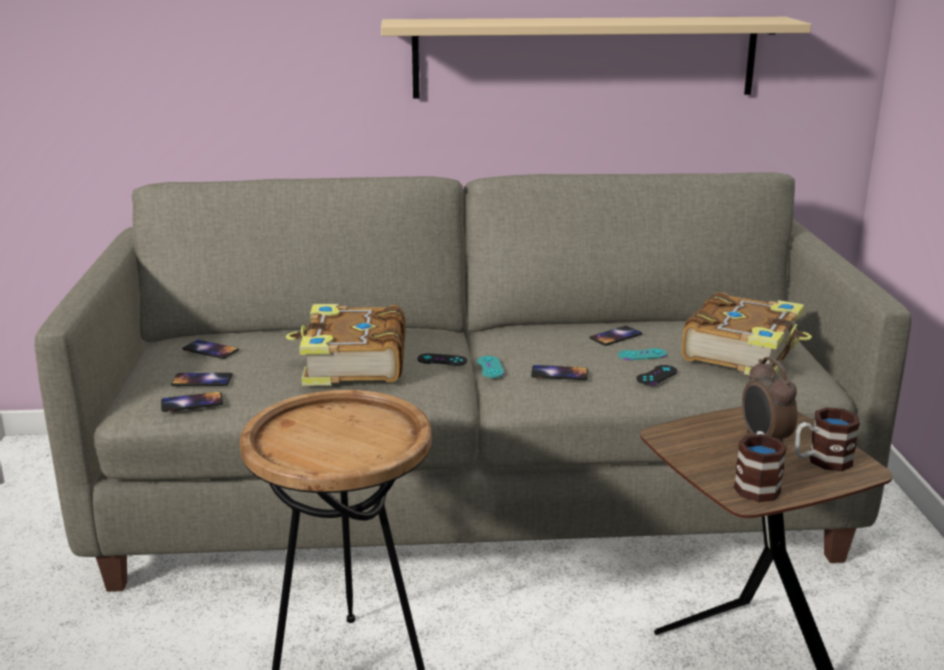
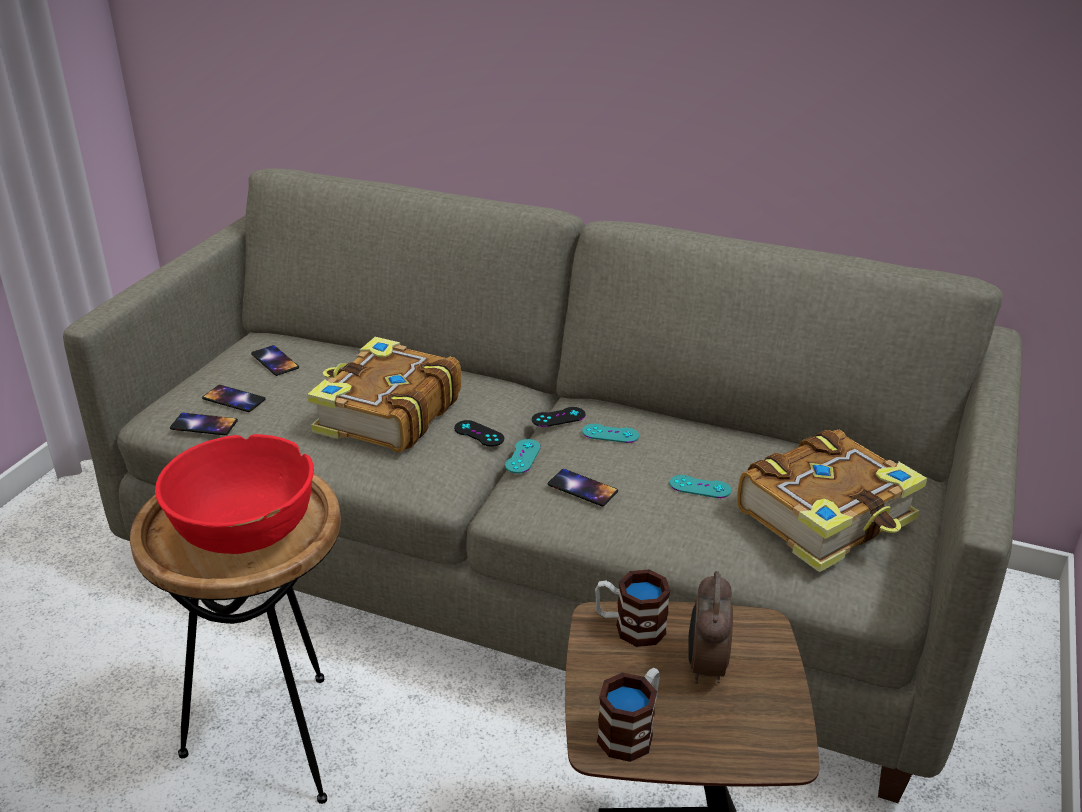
camera: 25 degrees right, 10 degrees up
(352, 436) = (244, 531): none -> red bowl
(544, 339) = (610, 434): none -> turquoise game controller
(584, 57) = (768, 85): beige shelf -> none
(616, 336) = (695, 451): phone -> none
(656, 375) = (688, 523): black game controller -> black game controller (558, 417)
(821, 461) = (745, 722): mug -> mug (629, 626)

